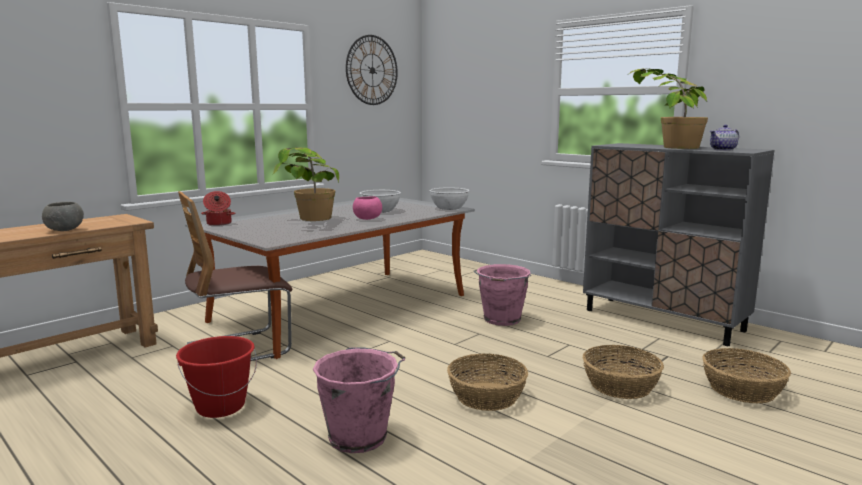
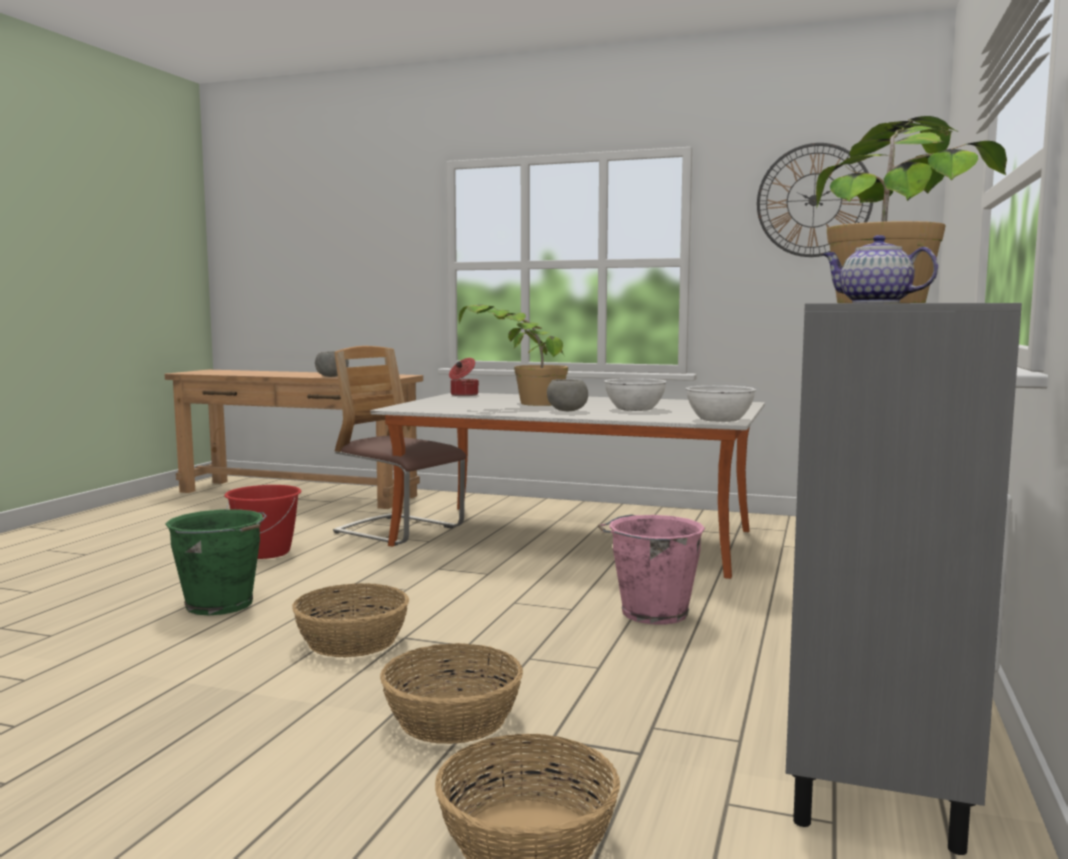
camera: 65 degrees right, 5 degrees down
(360, 437) = (221, 605): pink bucket -> green bucket
(367, 219) = (567, 411): pink bowl -> grey bowl

